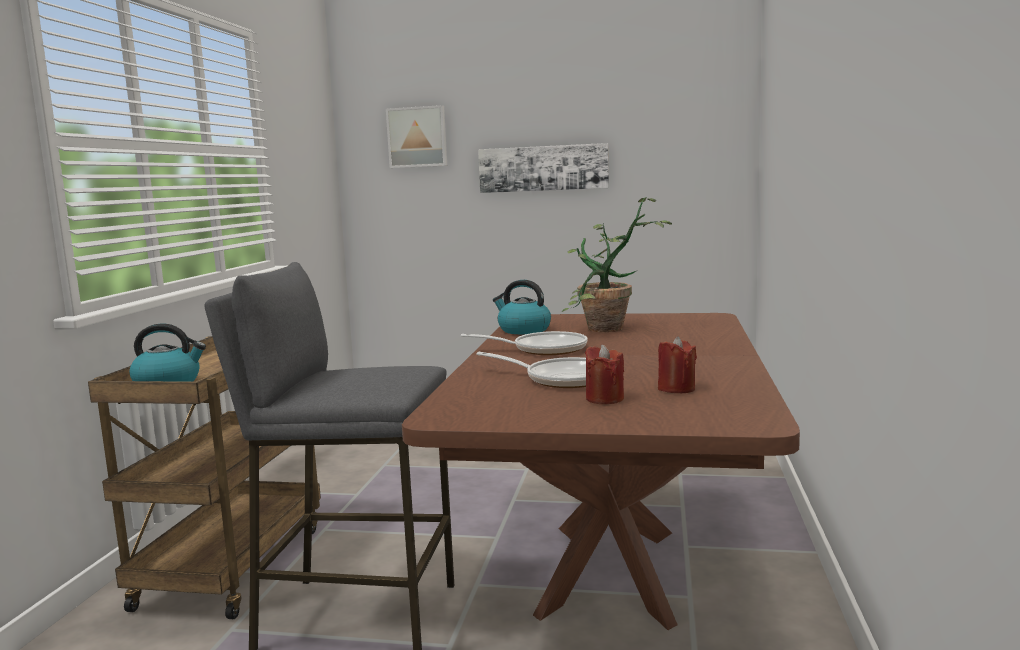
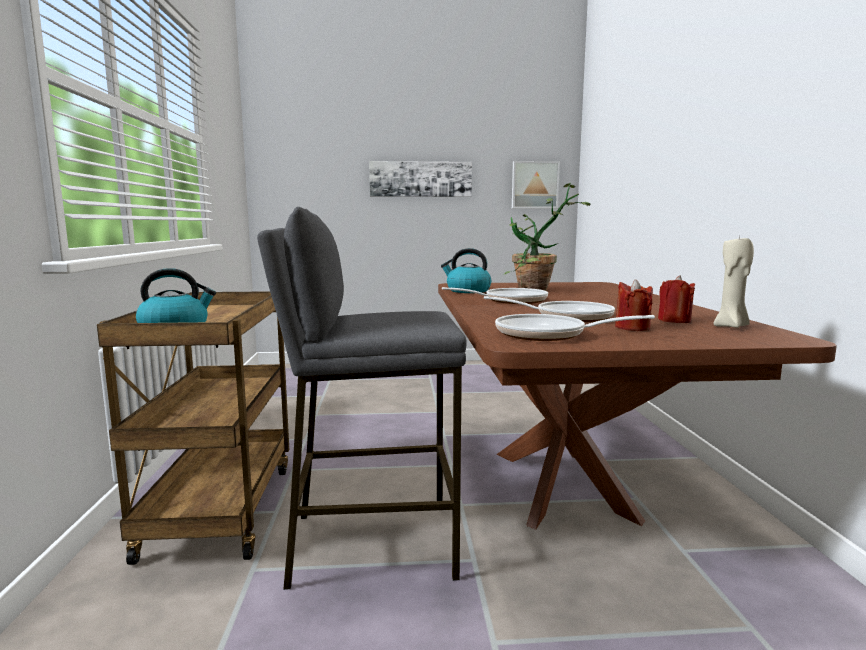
camera: 15 degrees left, 0 degrees up
(417, 137) = (317, 148): picture -> picture (534, 185)
(493, 406) = (548, 334): none -> frying pan
(726, 401) = (731, 326): none -> beige candle

